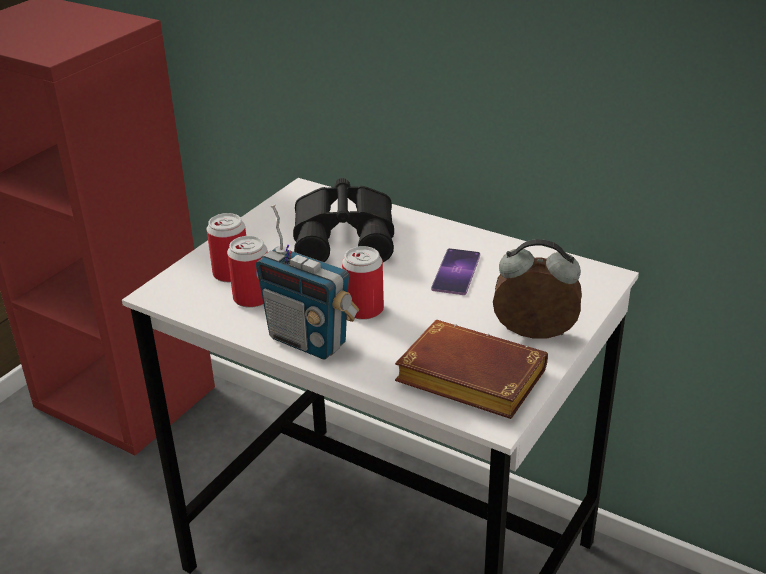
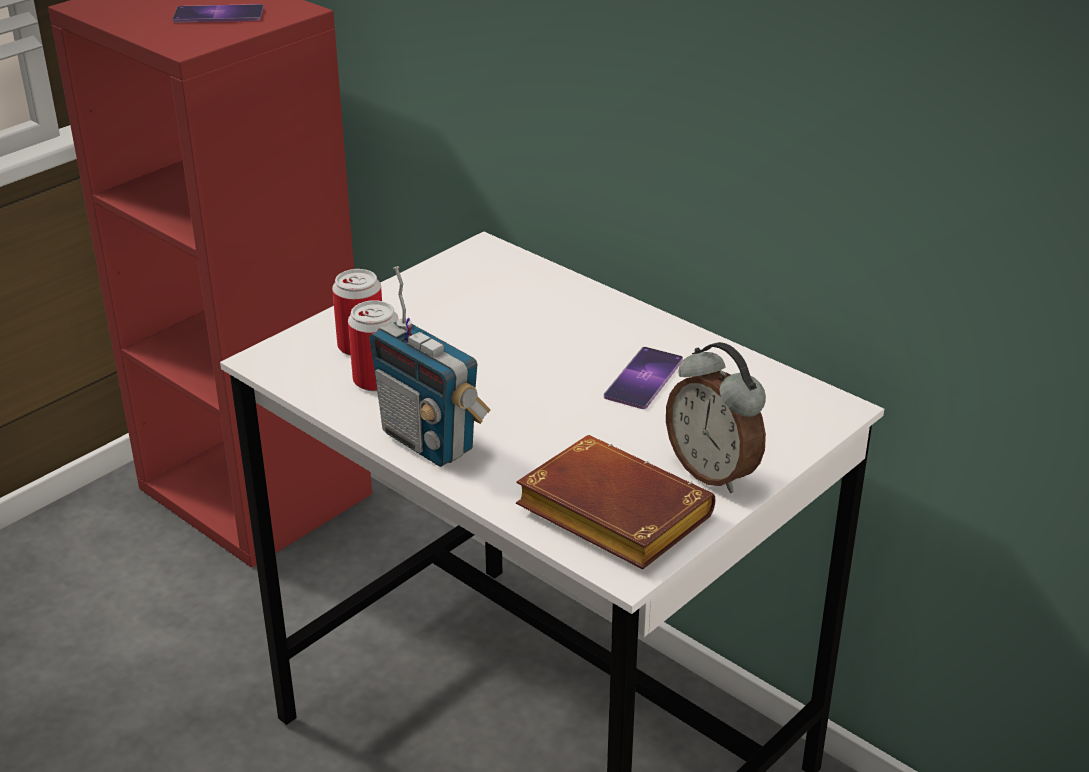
camera: 10 degrees right, 0 degrees up
(70, 30) = (218, 14): none -> phone
(346, 235) = (520, 314): black binoculars -> none
(364, 310) = (510, 412): can -> none
(534, 336) = (713, 472): alarm clock -> alarm clock turned 150 degrees counterclockwise

